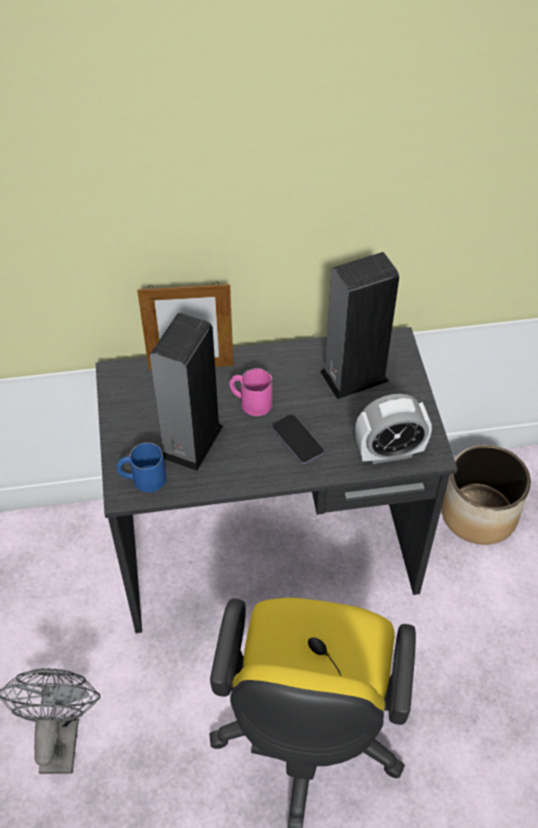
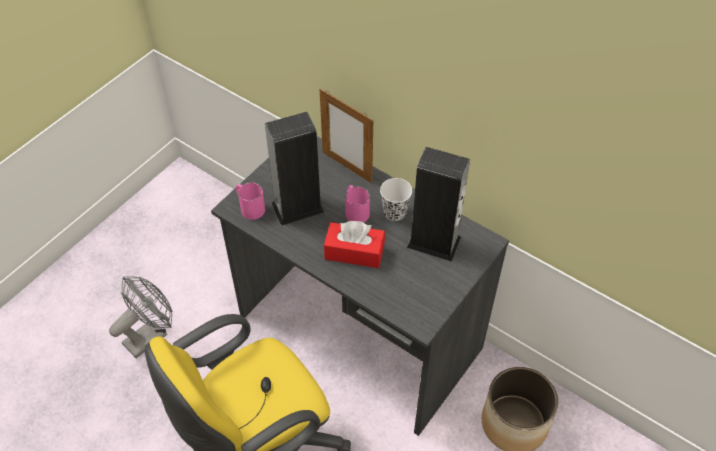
camera: 45 degrees right, 0 degrees up
(142, 478) = (249, 207): blue mug -> pink mug
(288, 376) = (394, 212): none -> white cup
(297, 440) = (354, 252): phone -> red tissue box
(389, 452) = (398, 301): alarm clock -> none

